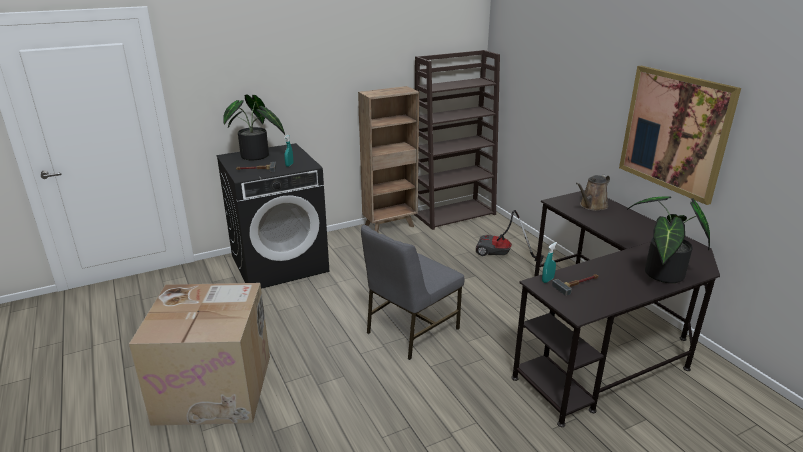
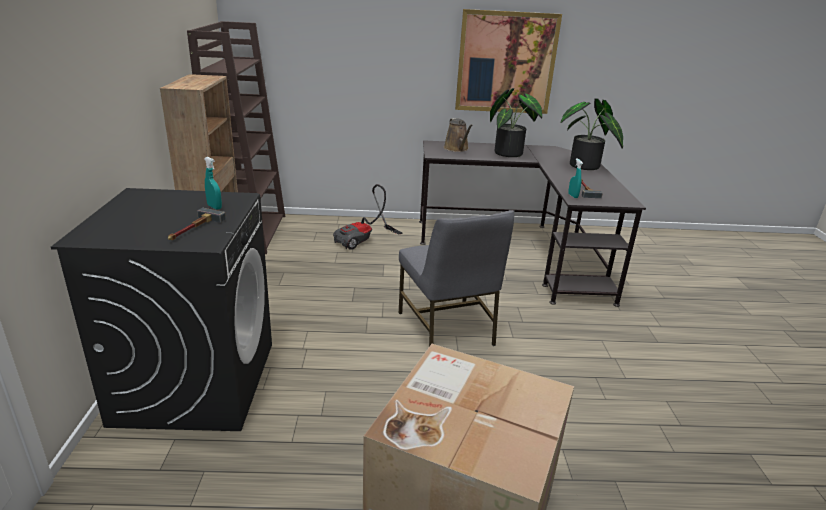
camera: 65 degrees left, 0 degrees up
(256, 157) = (133, 220): potted plant -> potted plant (512, 153)

